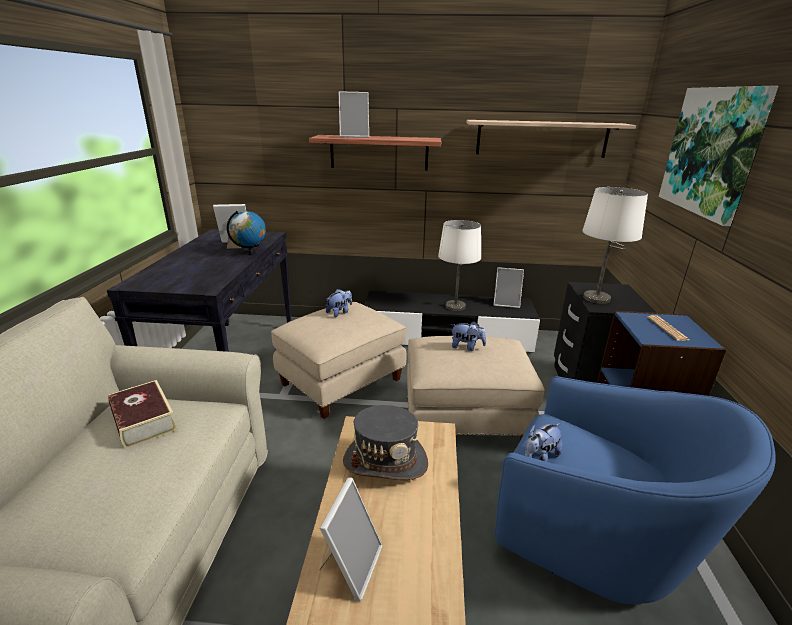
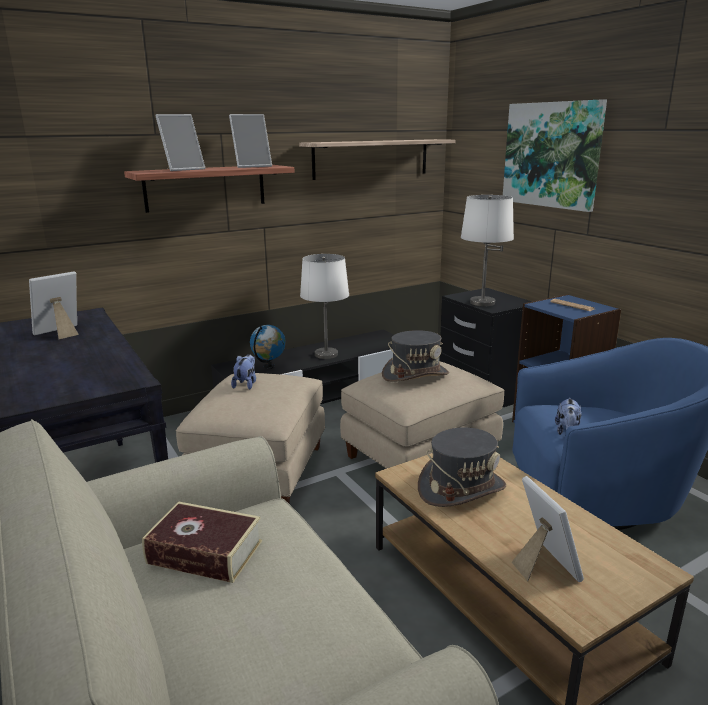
camera: 35 degrees left, 5 degrees down
(250, 253) = (106, 336): globe -> globe (269, 366)
(466, 347) = (415, 374): plush toy -> grey hat
(506, 303) = (369, 339): picture frame -> picture frame (252, 166)

